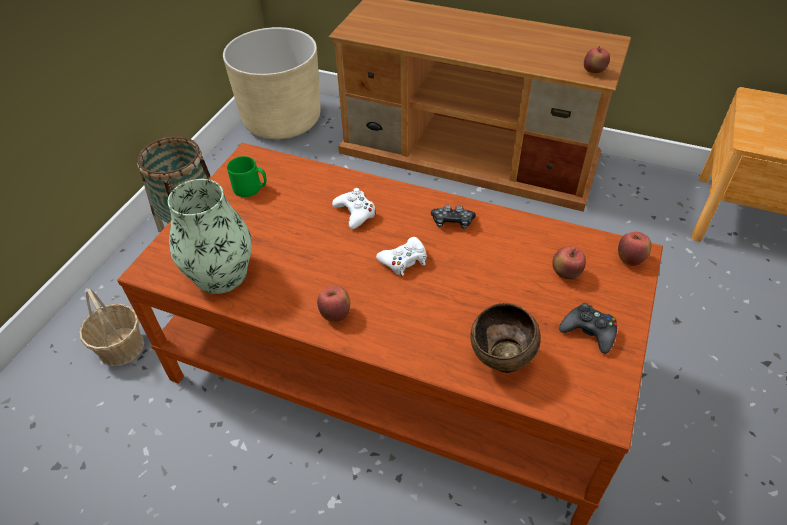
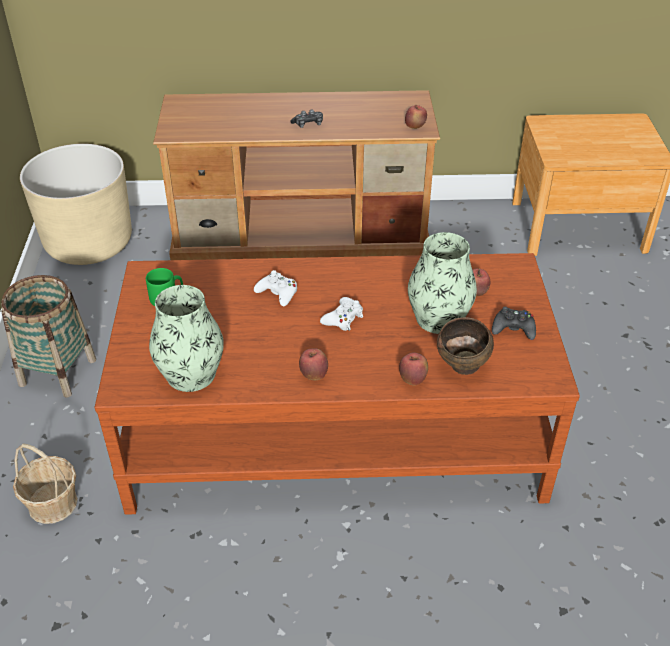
camera: 25 degrees left, 5 degrees down
(452, 222) = (364, 278): game controller -> game controller (308, 124)
(507, 292) = (439, 318): none -> vase
(630, 260) = (516, 270): apple -> apple (412, 379)

